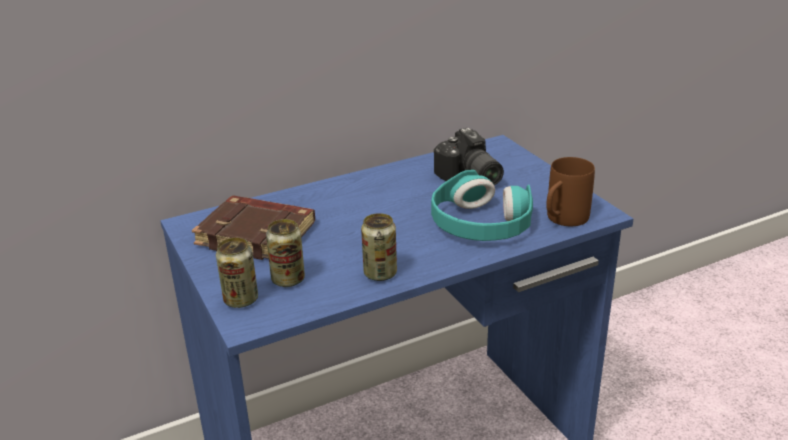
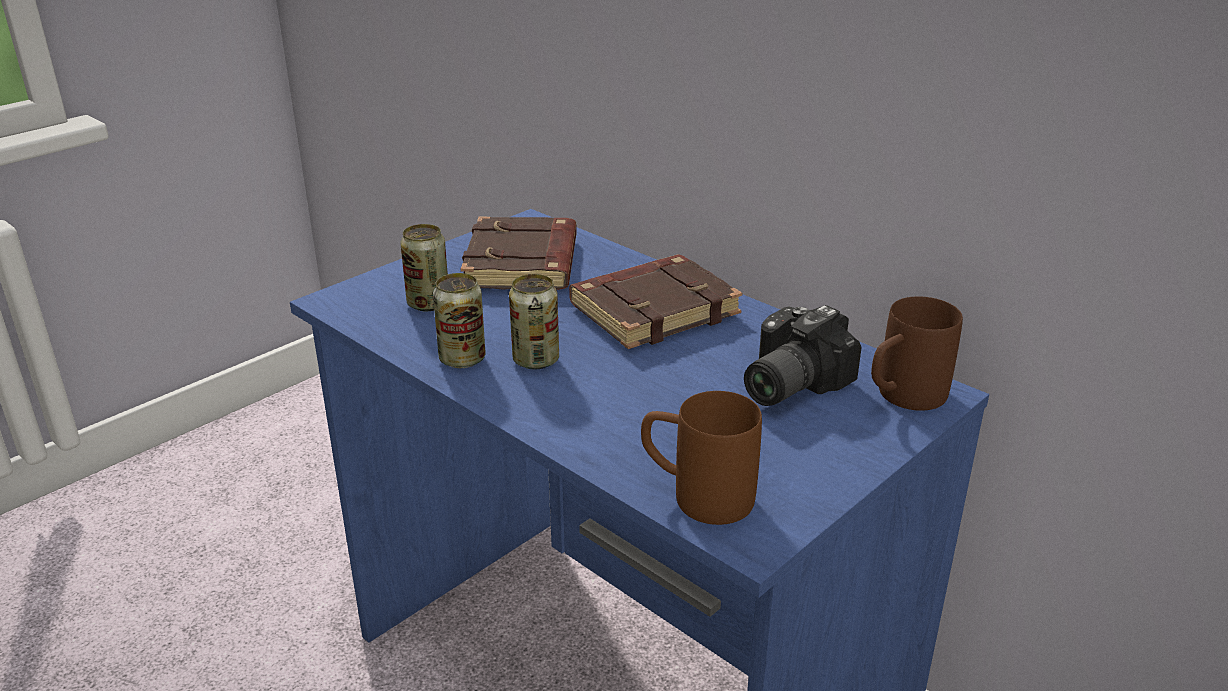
camera: 70 degrees right, 0 degrees up
(241, 300) = (378, 287): can -> can (536, 360)
(361, 199) = (654, 310): none -> brown book
(480, 223) = (638, 416): turquoise headphones -> none
(498, 153) = (901, 398): none -> brown mug

